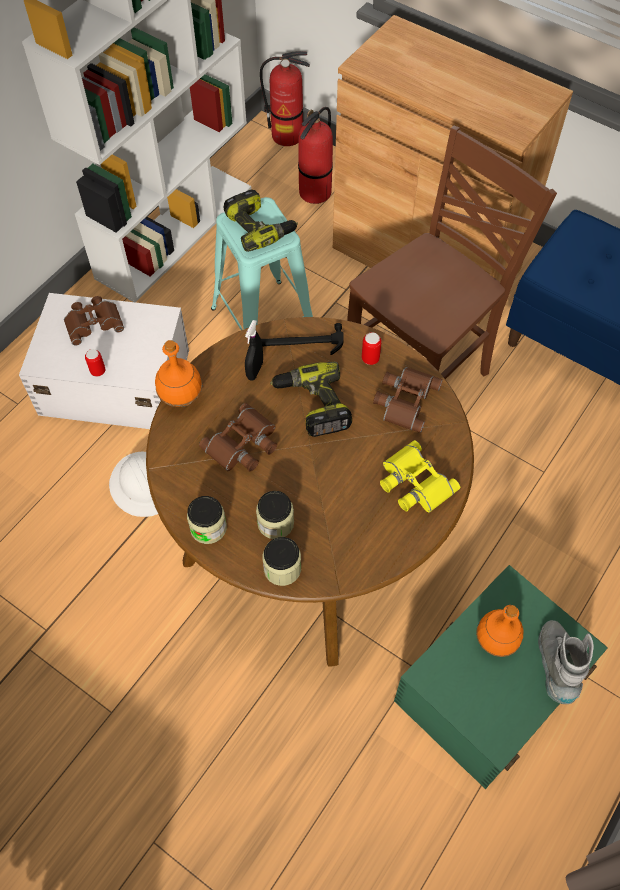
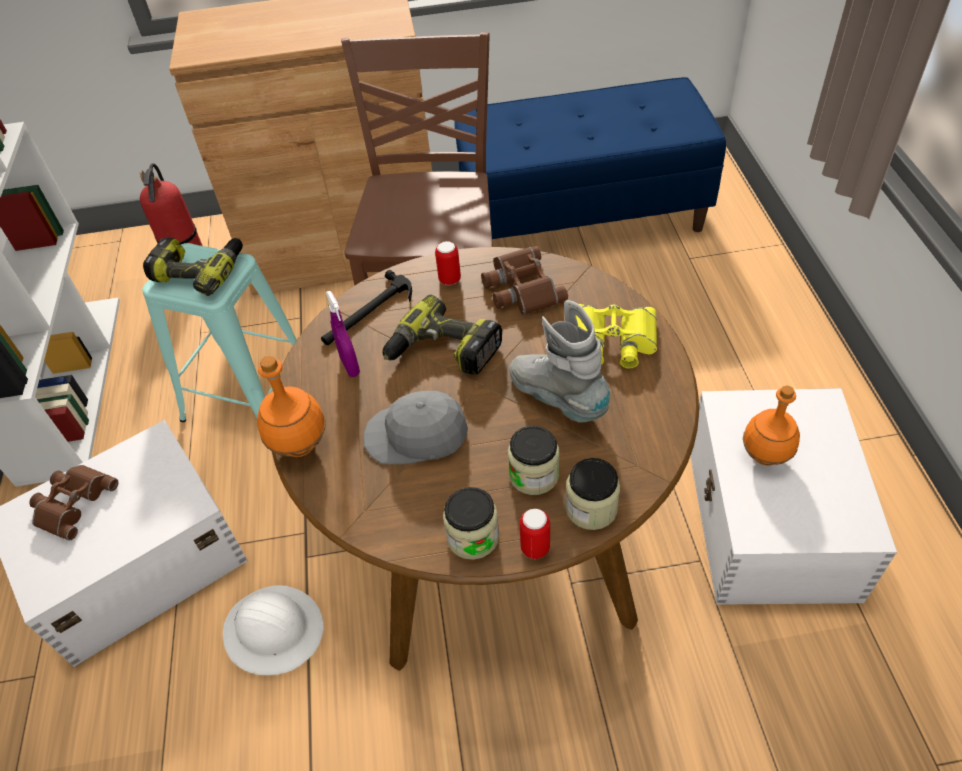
camera: 40 degrees left, 10 degrees down
(98, 371) = (127, 543): can -> can (535, 548)
(243, 445) = (416, 435): brown binoculars -> grey cap
(255, 370) = (350, 366): black spray bottle -> purple spray bottle
(287, 136) = (114, 240): fire extinguisher -> none
(488, 688) = (769, 522): green storage box -> white storage box
(556, 666) = (827, 433): grey boot -> grey boot (558, 398)

